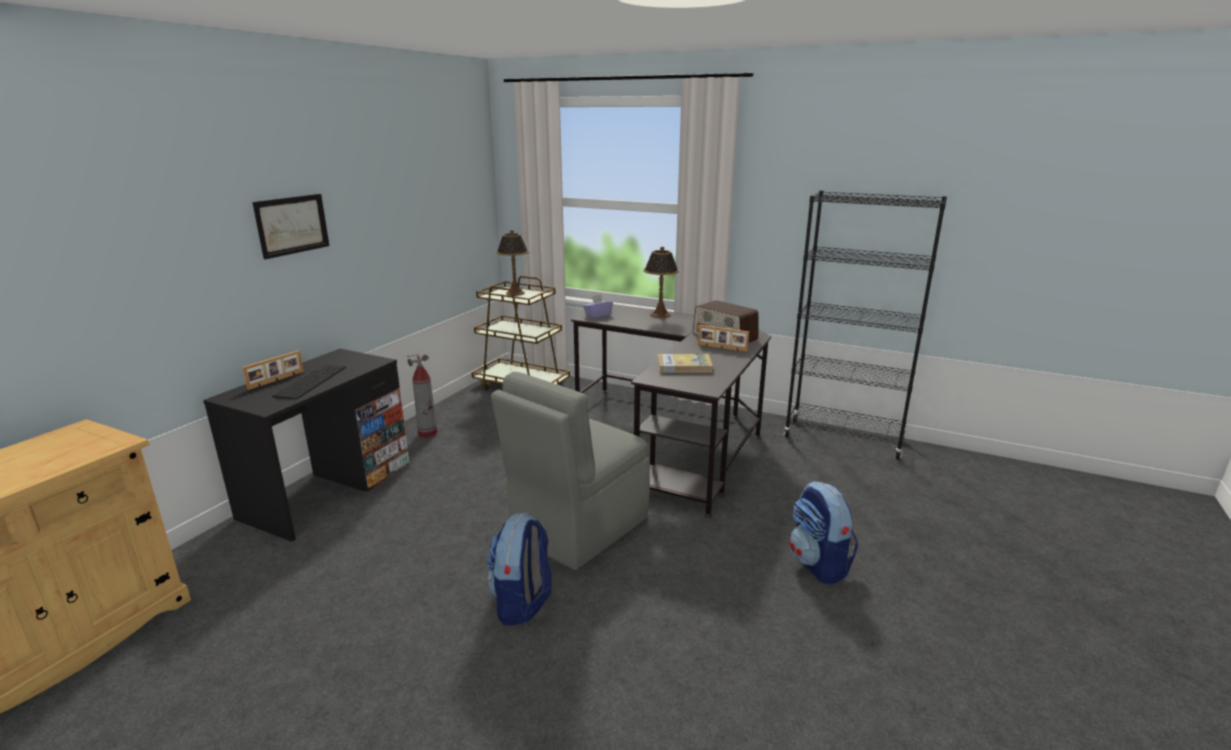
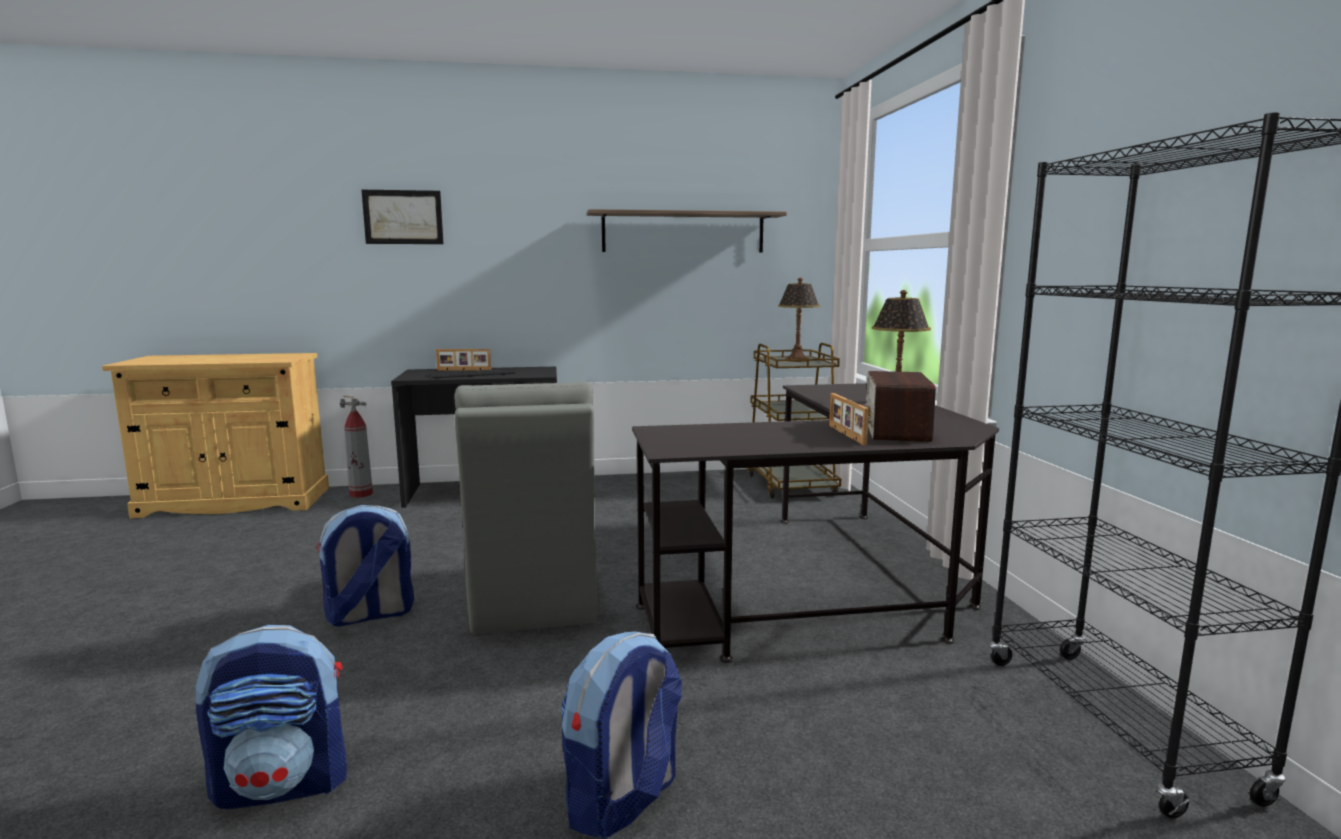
camera: 55 degrees right, 10 degrees down
(292, 225) = (525, 237): picture -> picture (403, 217)
(411, 199) = (683, 232): none -> shelf
(428, 433) = (626, 486): fire extinguisher -> fire extinguisher (361, 494)
(577, 528) = (532, 598): grey chair -> grey chair turned 105 degrees counterclockwise
(597, 315) = (821, 388): purple tissue box -> none
(684, 366) = (730, 433): book -> none
(728, 675) = (284, 784): none -> backpack

